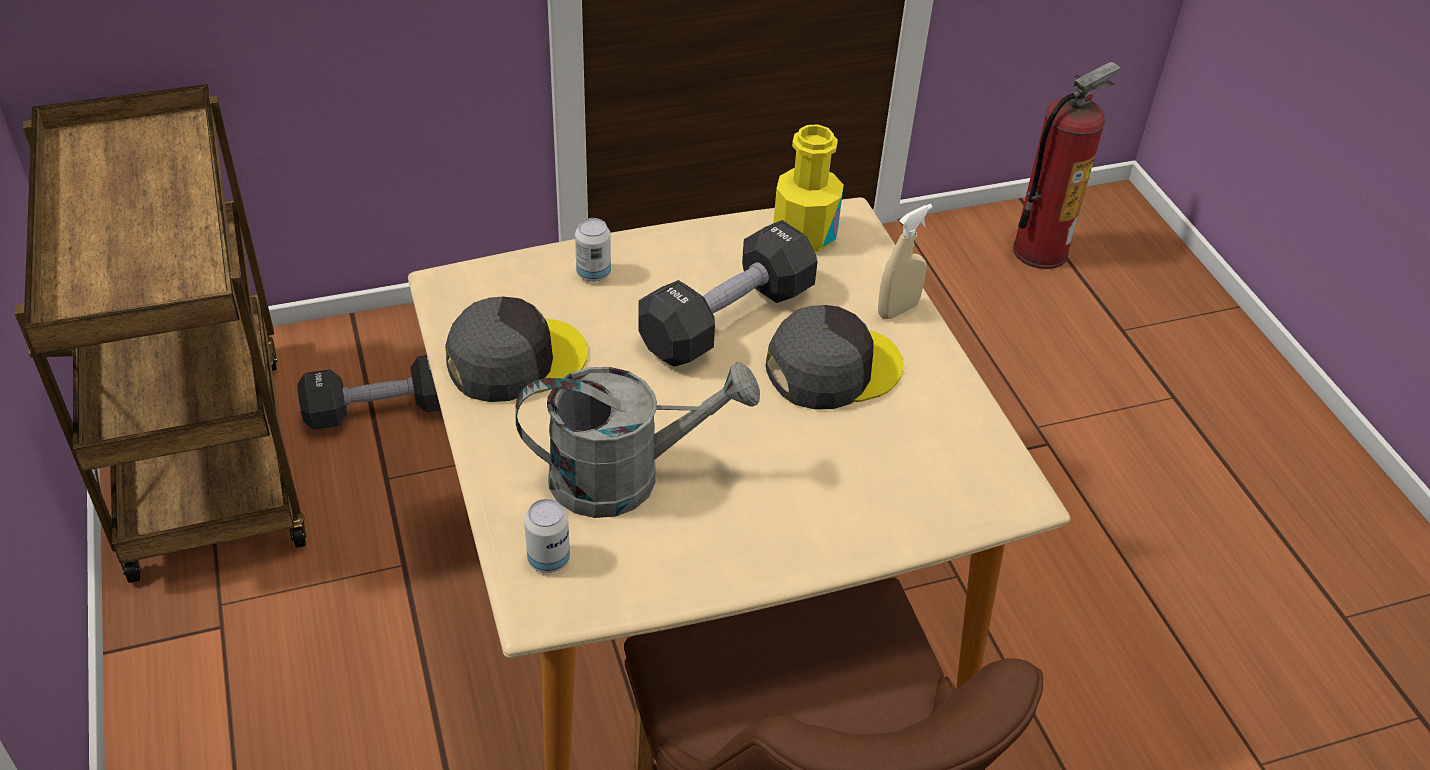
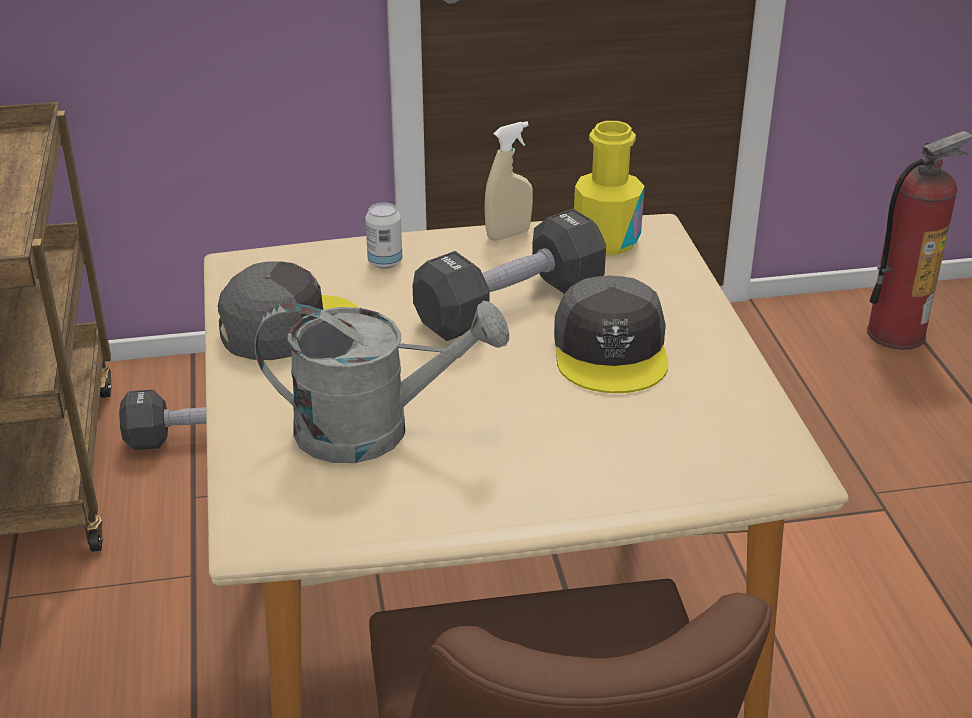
camera: 10 degrees right, 10 degrees down
(548, 559) = (276, 495): can -> none
(832, 368) = (611, 350): grey cap -> grey cap turned 105 degrees clockwise
(897, 310) = (691, 306): beige spray bottle -> beige spray bottle (508, 235)

